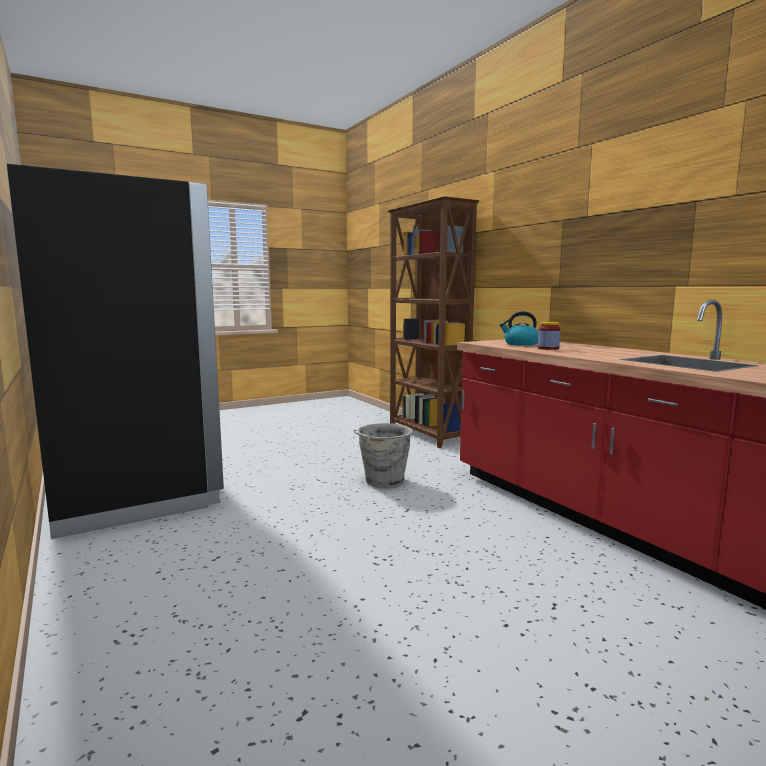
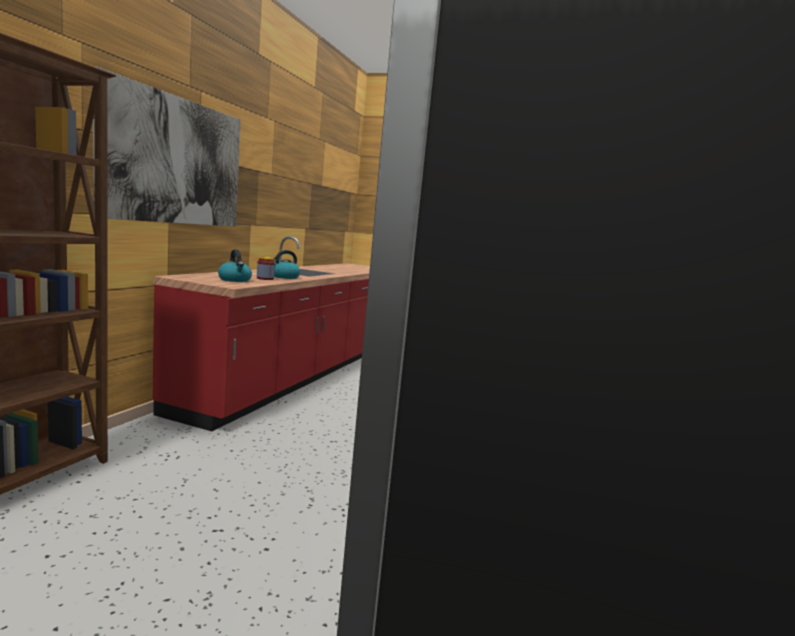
camera: 130 degrees left, 0 degrees up
(384, 481) = (276, 465): grey bucket -> none
(555, 230) = (175, 161): none -> picture
(579, 352) = (284, 277): none -> kettle

